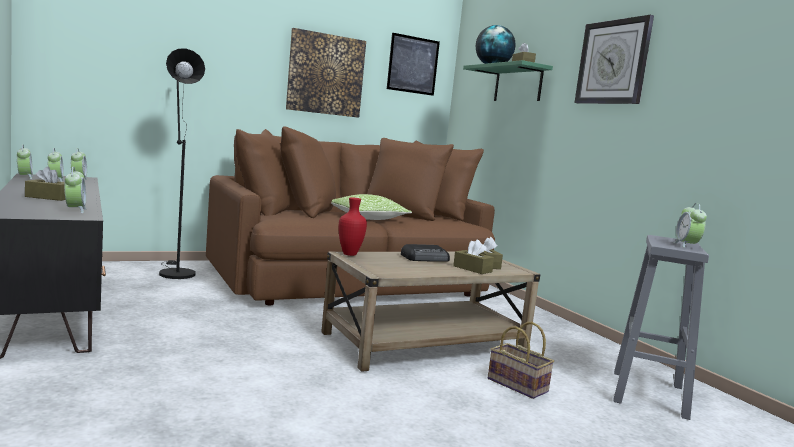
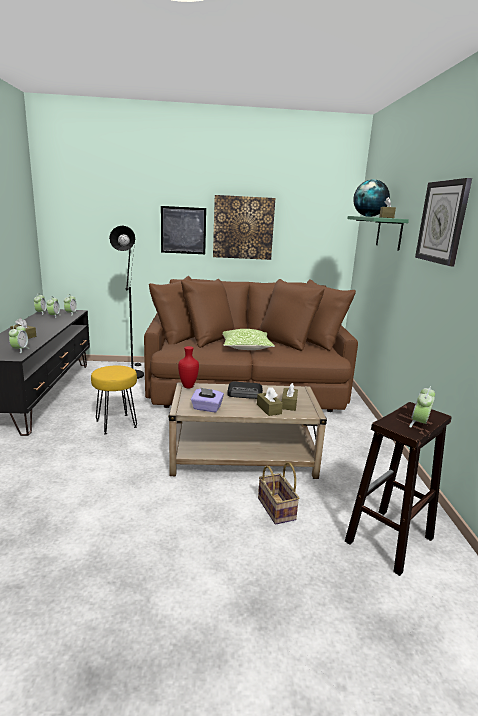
camera: 25 degrees right, 10 degrees up
(219, 327) = (116, 423): none -> yellow stool
(405, 271) = (206, 408): none -> purple tissue box
(413, 65) = (319, 212): picture -> picture (183, 230)
(649, 394) = (389, 540): grey stool -> brown stool

